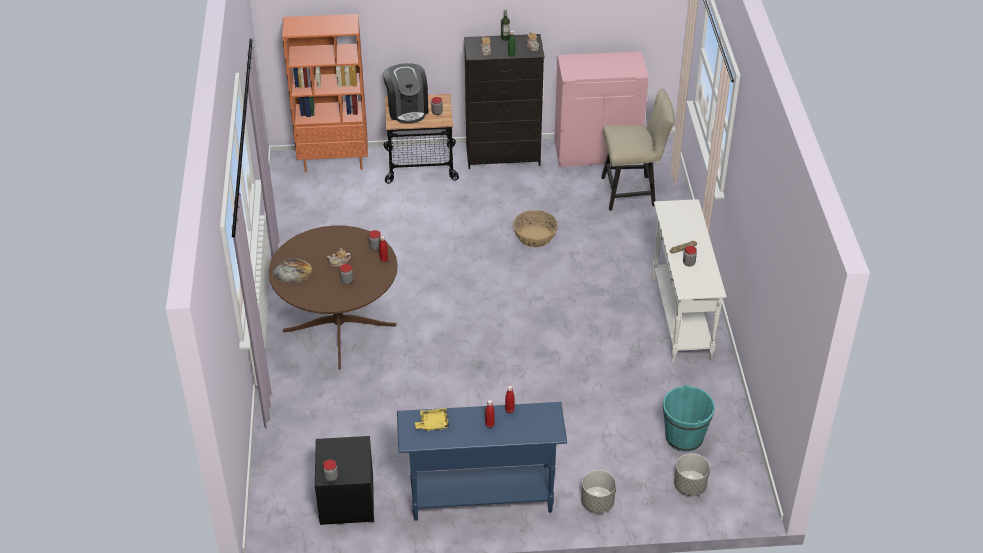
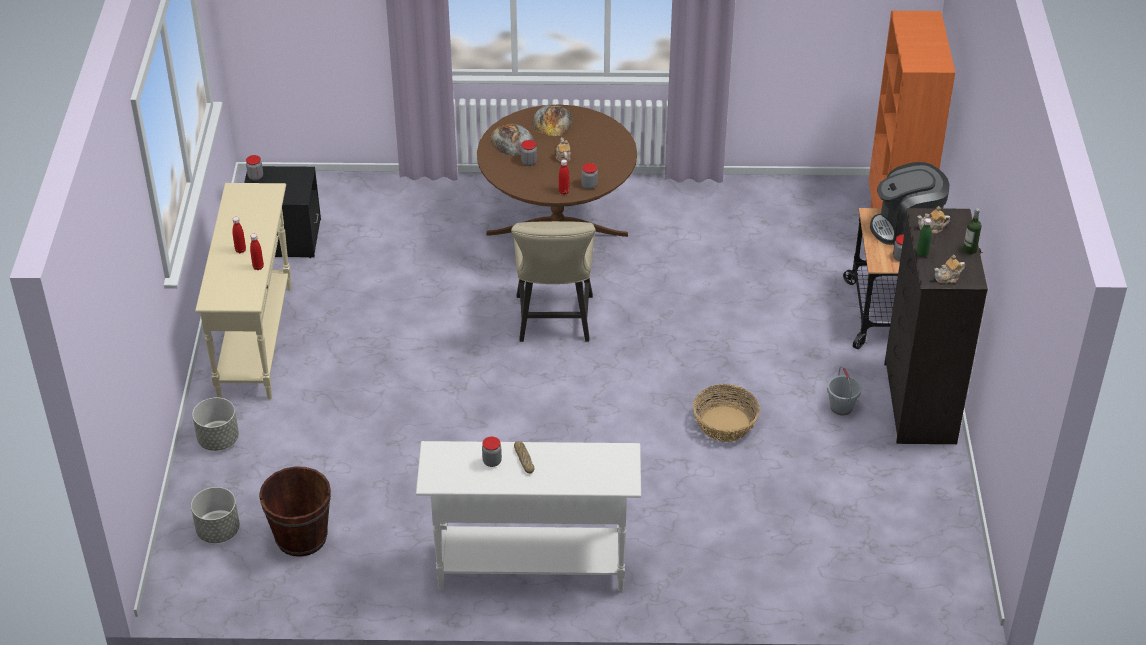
camera: 95 degrees right, 0 degrees up
(319, 292) = (512, 141): none -> bread
(433, 423) = (257, 208): yellow tray -> none
(481, 498) = (256, 341): blue console table -> beige console table
(511, 187) = (841, 407): none -> grey bucket
(597, 152) = (936, 516): pink cabinet -> none
(633, 192) = (831, 548): beige chair -> beige chair (554, 323)
(684, 437) = (301, 537): turquoise bucket -> brown bucket

